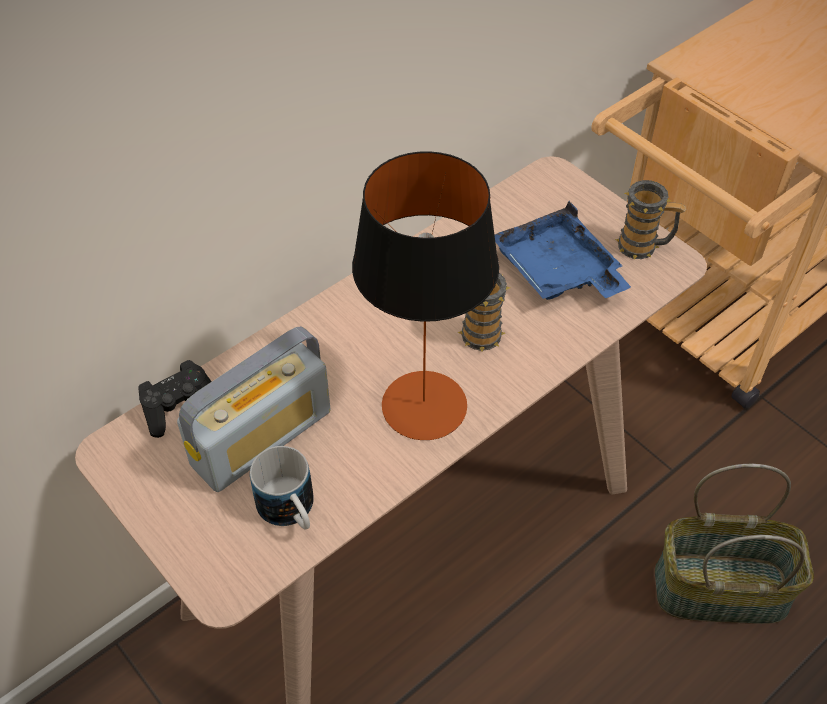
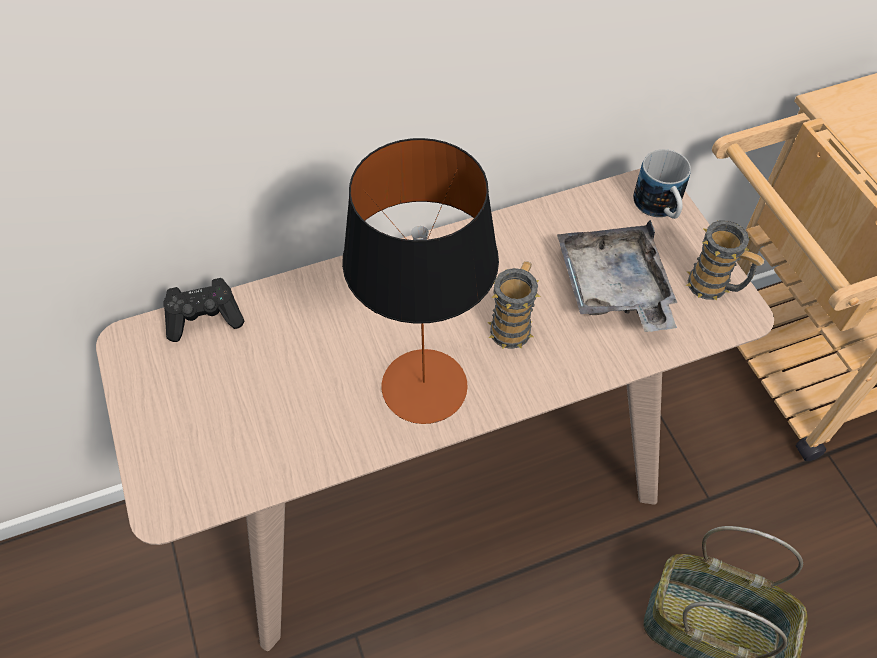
camera: 20 degrees right, 5 degrees up
(262, 438) = (262, 371): radio -> none
(291, 512) = (256, 452): mug -> mug (660, 209)
(557, 271) = (613, 288): blue tray -> grey tray

